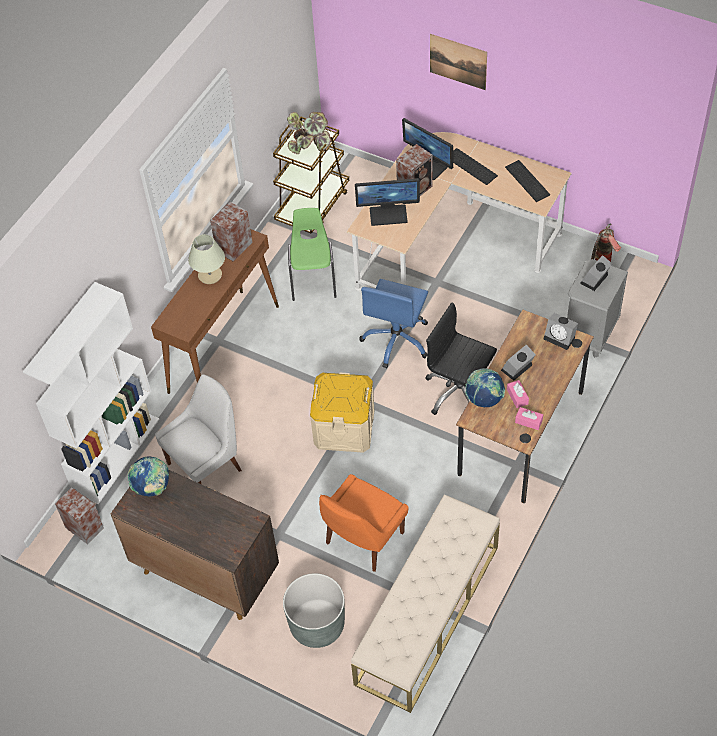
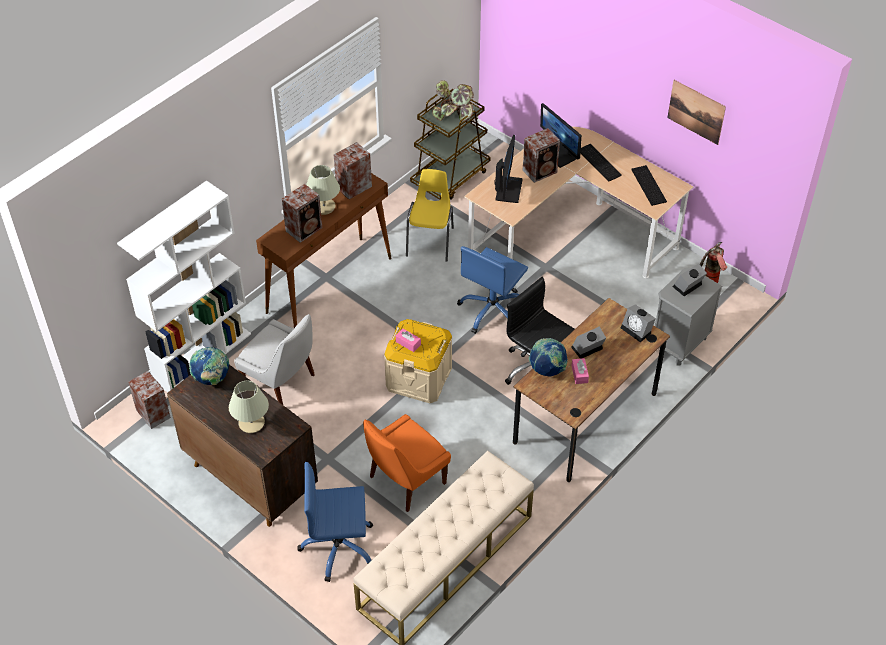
camera: 10 degrees right, 5 degrees down
(198, 304) = (305, 229): none -> speaker
(207, 465) = (281, 384): white chair -> white chair turned 60 degrees clockwise
(208, 526) = (252, 423): none -> beige table lamp
(313, 279) = (431, 241): green chair -> yellow chair
(317, 625) = (339, 547): grey planter -> blue office chair
(388, 214) = (508, 189): monitor -> monitor turned 90 degrees counterclockwise
(458, 61) = (603, 58): picture -> picture (696, 112)
(528, 421) = (583, 398): pink tissue box -> pink tissue box (408, 343)

